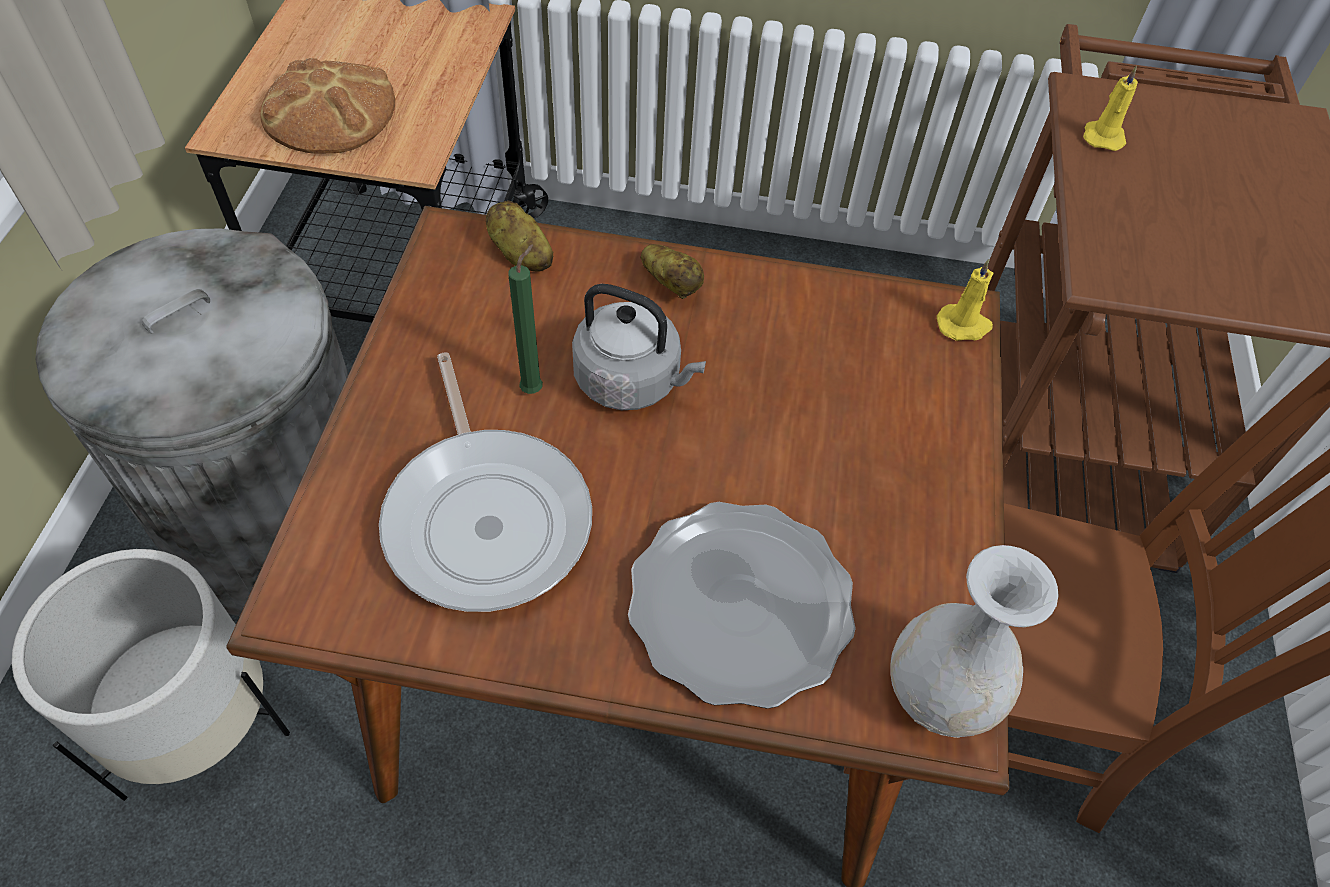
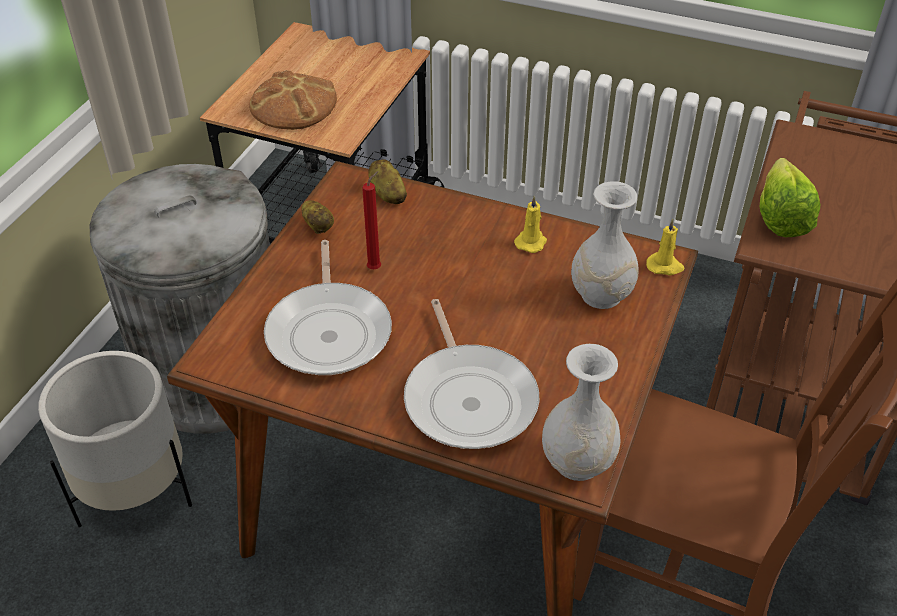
camera: 15 degrees right, 10 degrees down
(534, 388) = (376, 268): green candle -> red candle
(632, 381) = (437, 271): grey kettle -> none
(671, 284) = (478, 221): potato -> potato (318, 226)
(741, 604) = (469, 398): plate -> frying pan
(886, 387) = (600, 295): none -> white vase
(1102, 136) = (798, 162): yellow candle -> yellow candle (531, 242)
(1108, 221) = (781, 213): none -> lettuce

